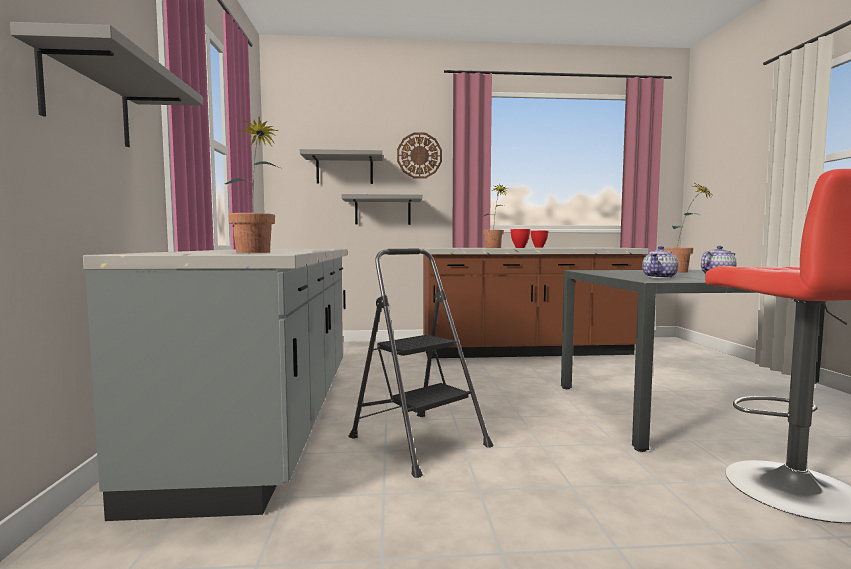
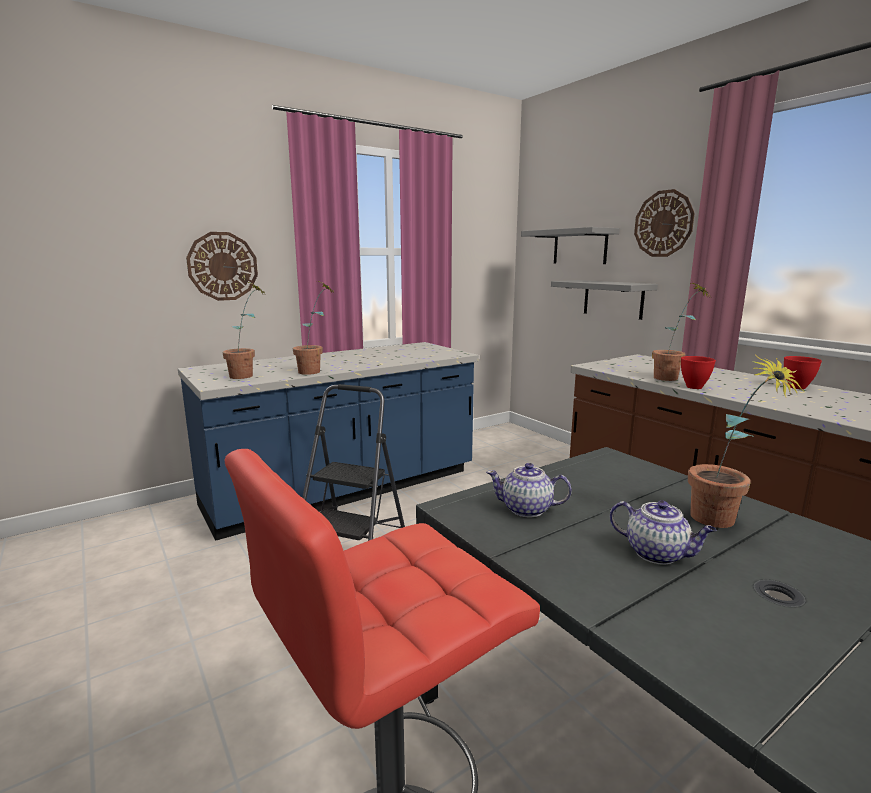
camera: 60 degrees right, 10 degrees up
(87, 99) = (223, 266): grey shelf -> wall clock
(270, 420) = (344, 490): grey counter -> blue counter
(303, 250) = (316, 371): none -> potted plant

